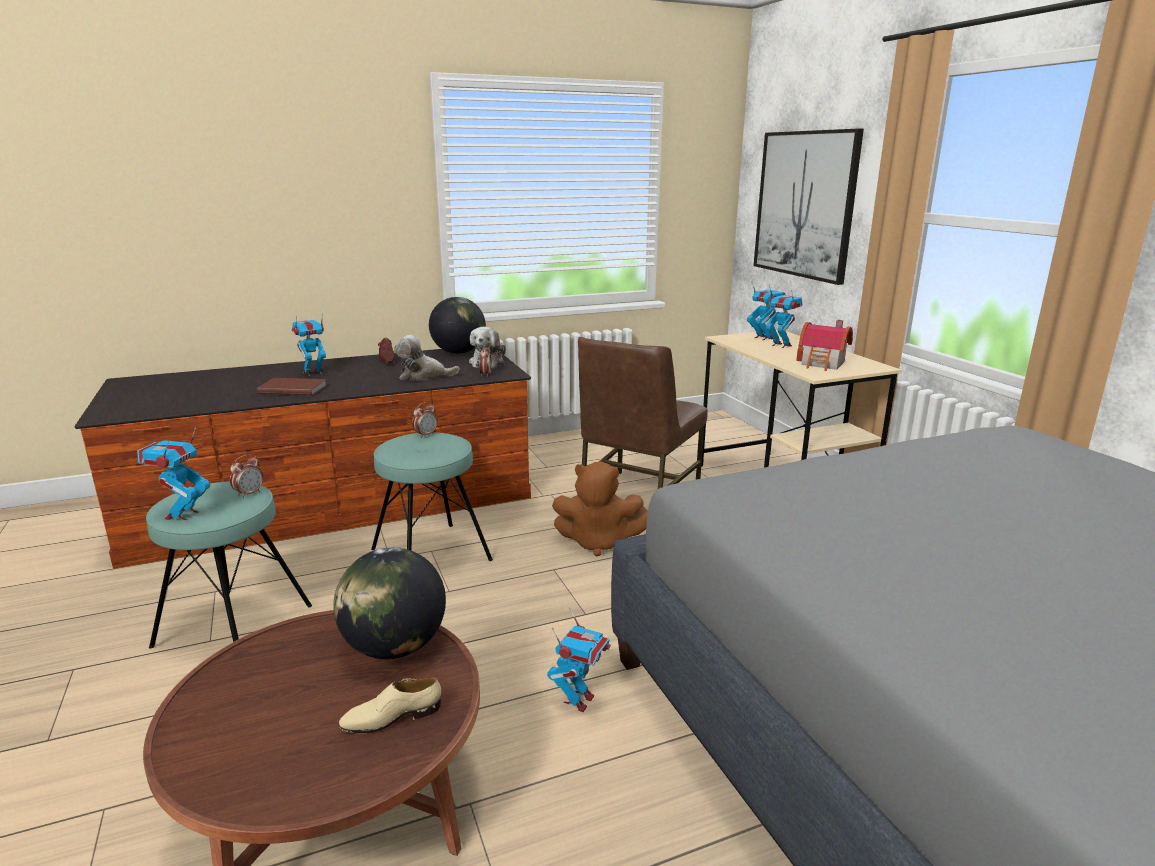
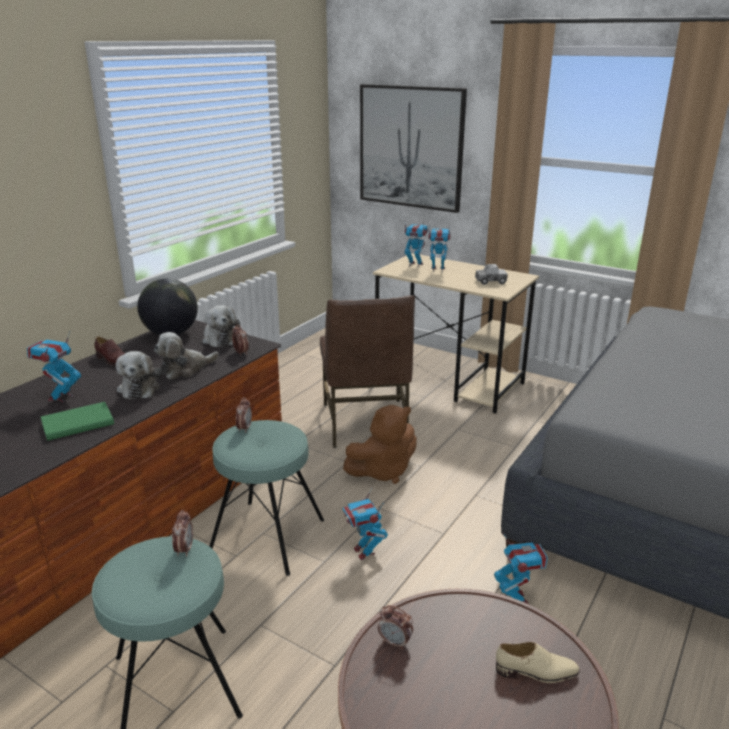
camera: 35 degrees left, 5 degrees up
(182, 515) = (156, 599): toy robot -> toy robot (364, 552)
(292, 389) = (76, 423): brown book -> green book
(322, 635) = (395, 642): none -> alarm clock
(370, 379) = (139, 388): none -> plush toy
(391, 717) = (536, 672): beige shoe -> beige shoe turned 120 degrees counterclockwise
(394, 647) = (459, 622): globe -> none
(823, 364) = (490, 281): toy house -> toy truck

